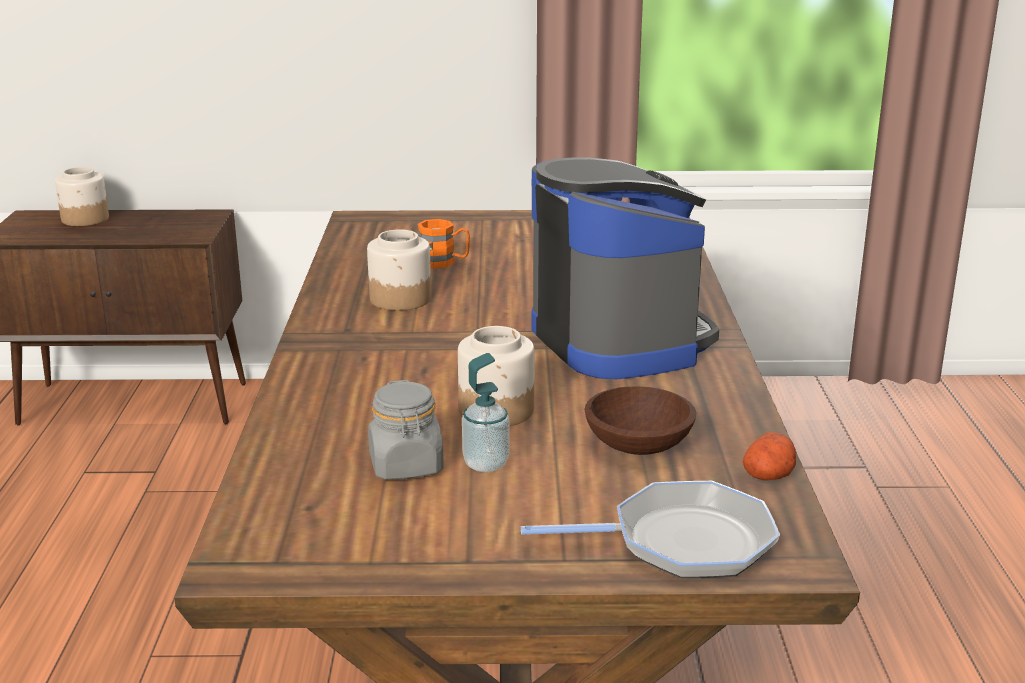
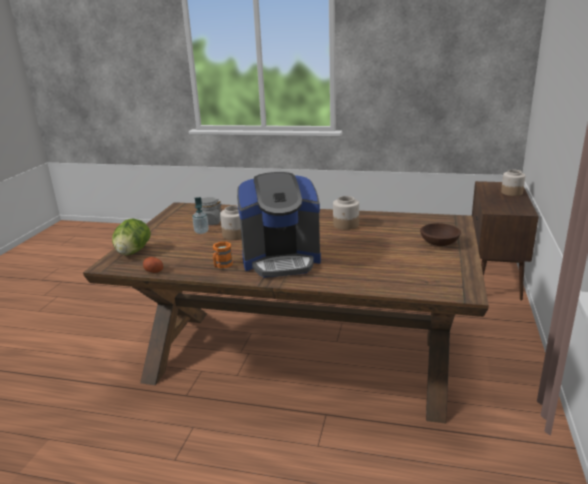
camera: 105 degrees right, 0 degrees up
(444, 262) = (390, 234): orange mug -> orange mug (221, 266)
(640, 445) = (192, 253): brown bowl -> brown bowl (439, 243)
(682, 542) = (133, 252): frying pan -> lettuce

